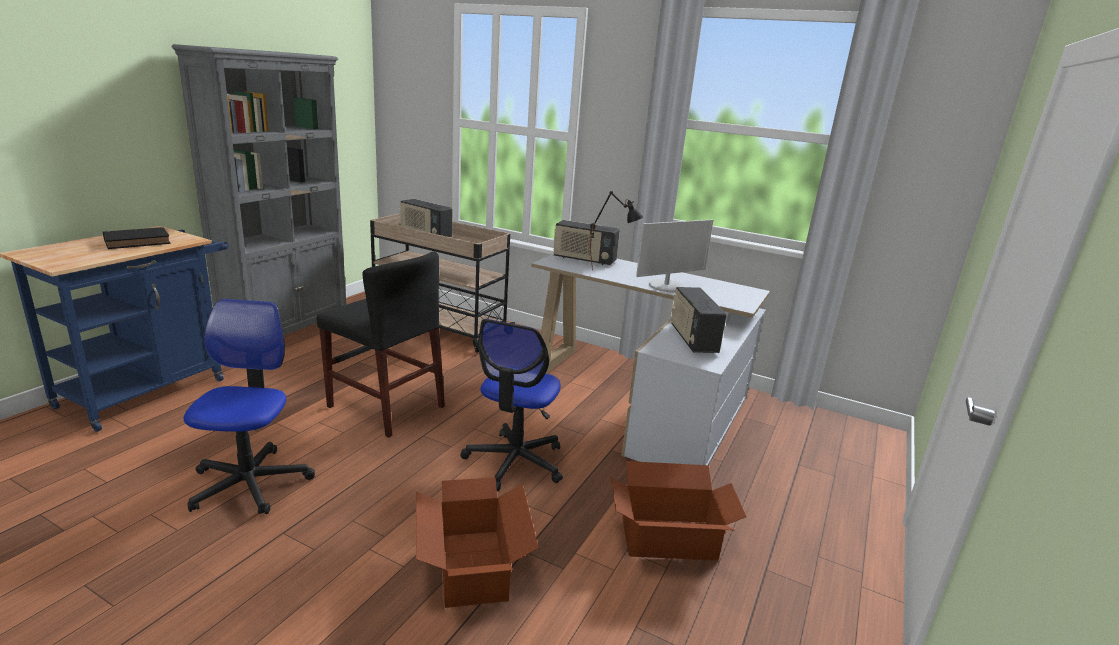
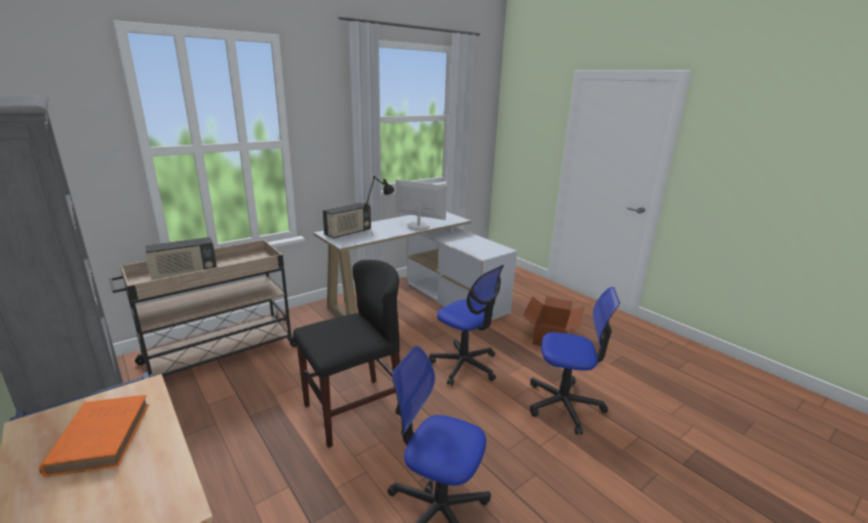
camera: 65 degrees left, 0 degrees up
(139, 242) = (102, 436): black book -> orange book
(471, 568) = (564, 405): cardboard box -> office chair
(666, 286) = (418, 226): monitor -> monitor turned 60 degrees counterclockwise
(692, 339) = (472, 245): radio -> none

